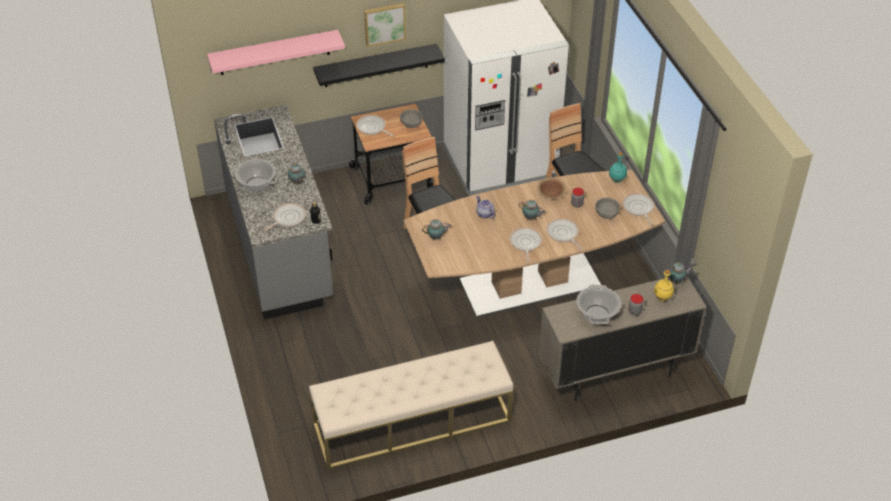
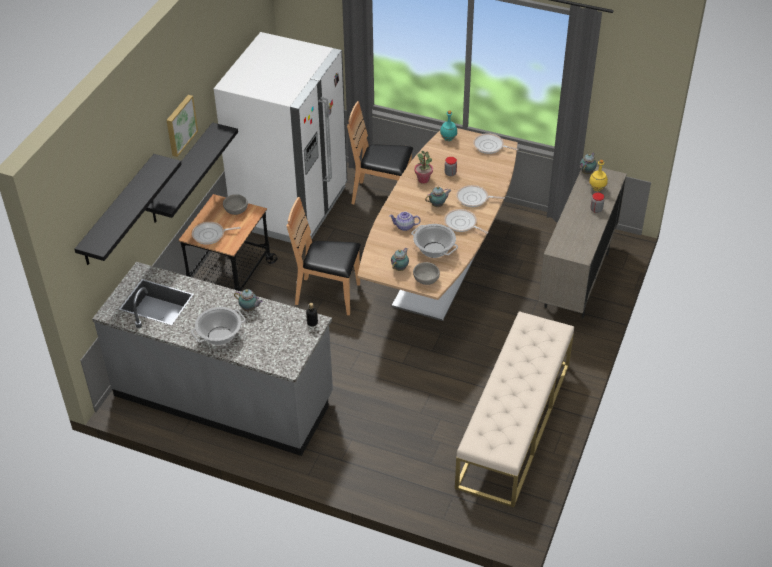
camera: 50 degrees left, 0 degrees up
(274, 52) = (118, 211): pink shelf -> black shelf
(288, 218) = (288, 339): frying pan -> none
(550, 194) = (423, 179): brown bowl -> potted plant
(597, 314) = (579, 229): cooking pot -> cooking pot (434, 250)
(607, 214) = (478, 164): grey bowl -> grey bowl (426, 279)

